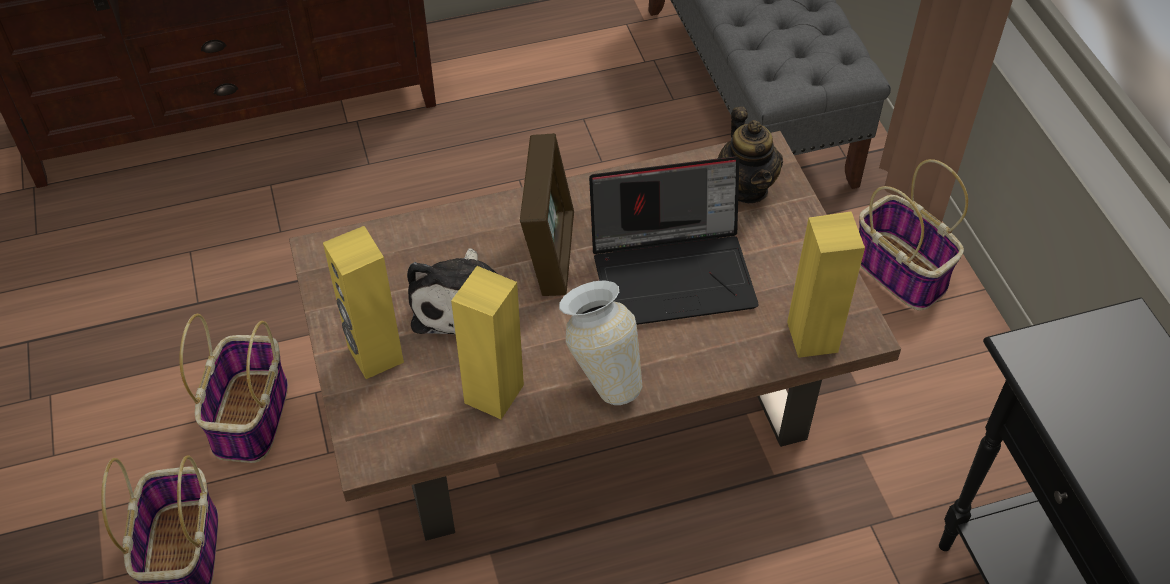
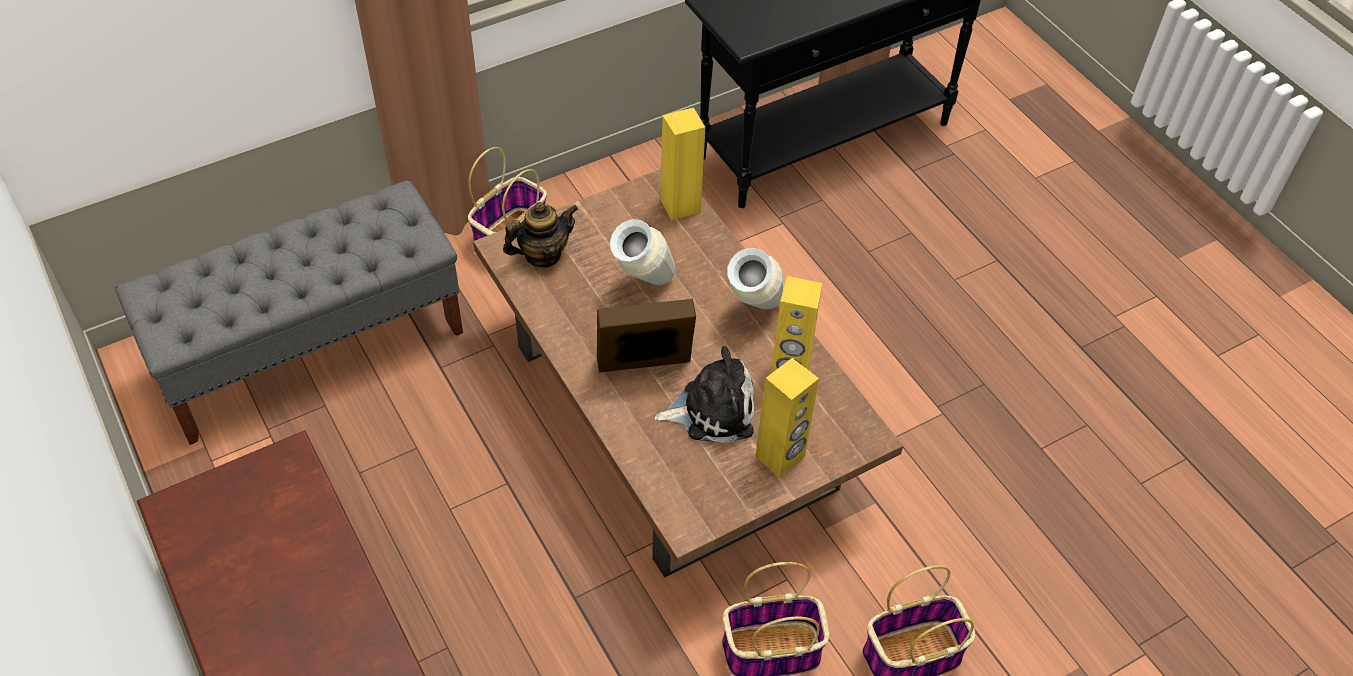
camera: 105 degrees left, 0 degrees up
(674, 271) = (642, 287): laptop -> vase

